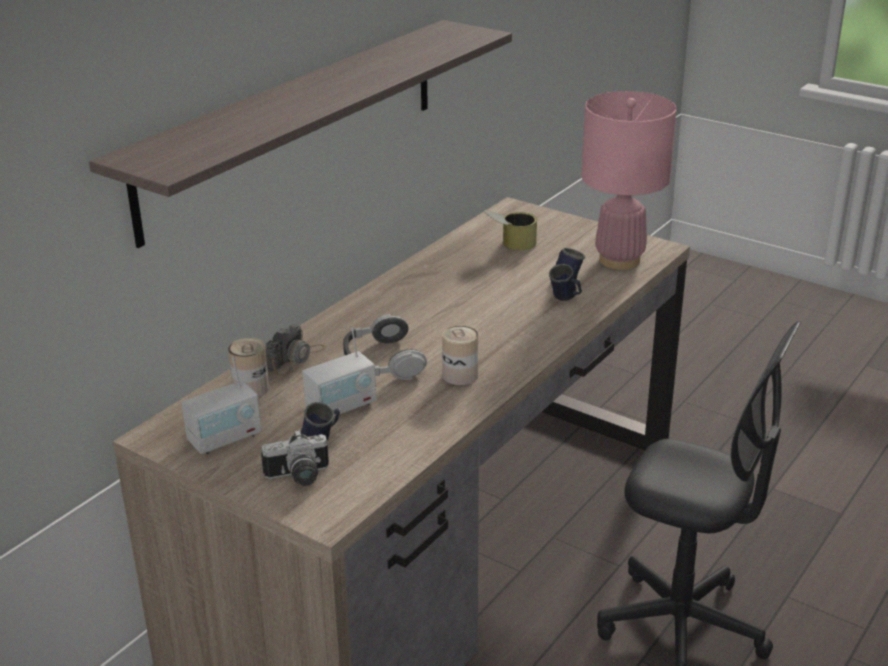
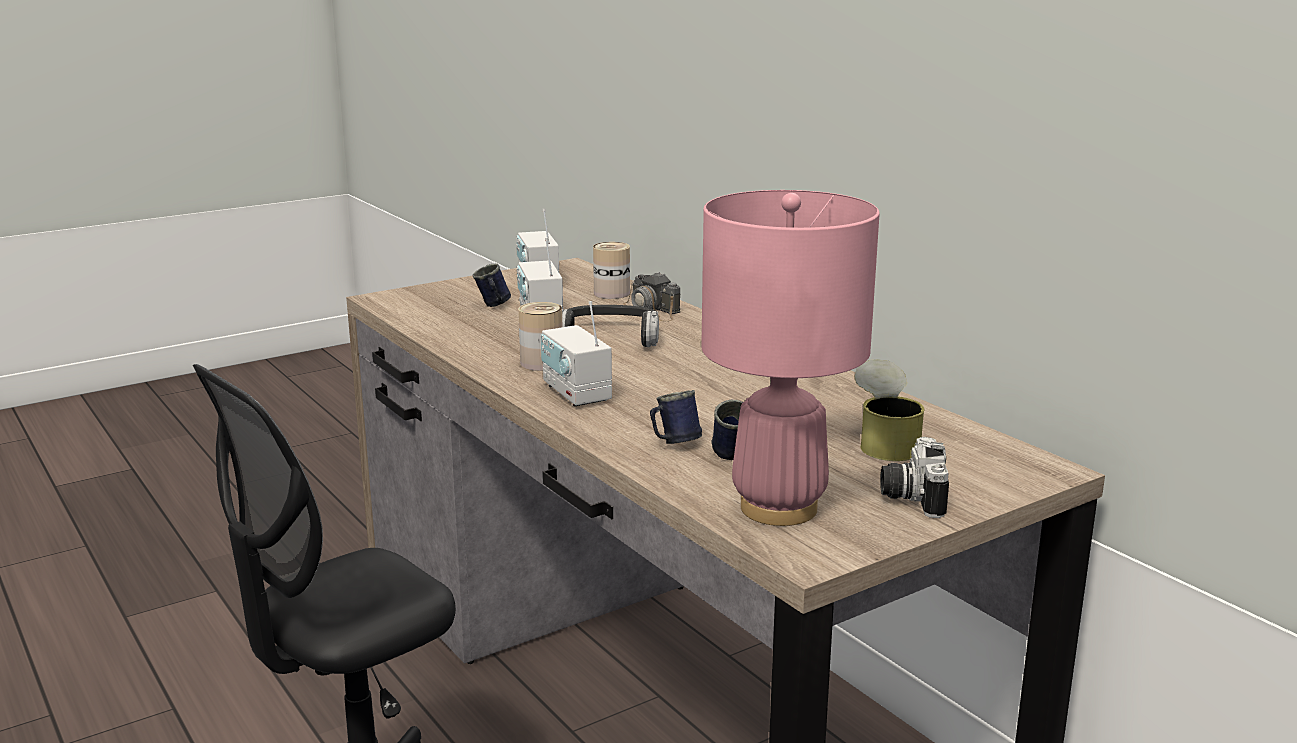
camera: 110 degrees right, 10 degrees down
(295, 125) = (764, 83): shelf -> none
(298, 477) = (449, 296): camera -> camera (910, 497)
(511, 347) = (576, 393): none -> radio

